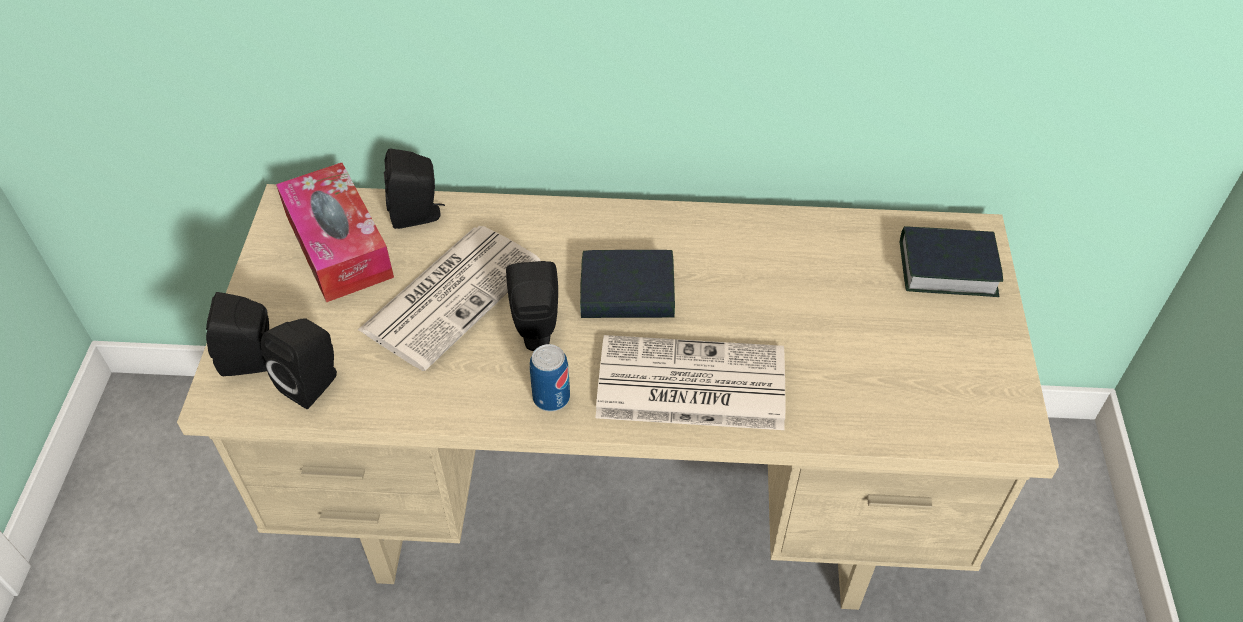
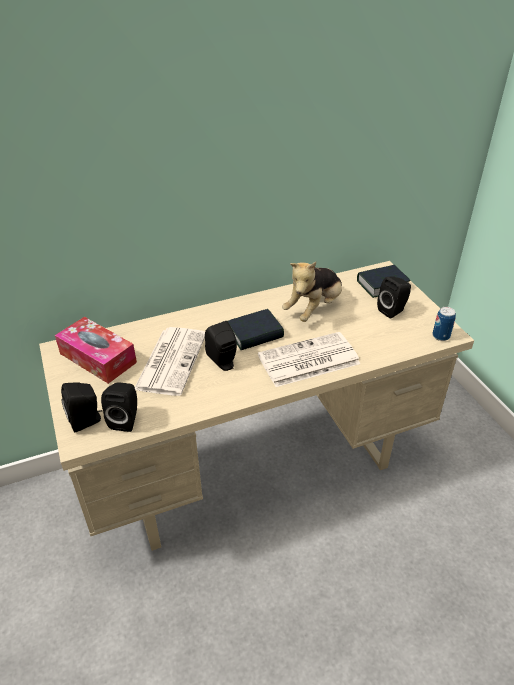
camera: 25 degrees left, 10 degrees down
(418, 215) = (131, 333): black speaker -> black speaker (393, 310)
(551, 397) = (249, 386): can -> can (441, 336)
(773, 276) = (314, 309): none -> plush toy

